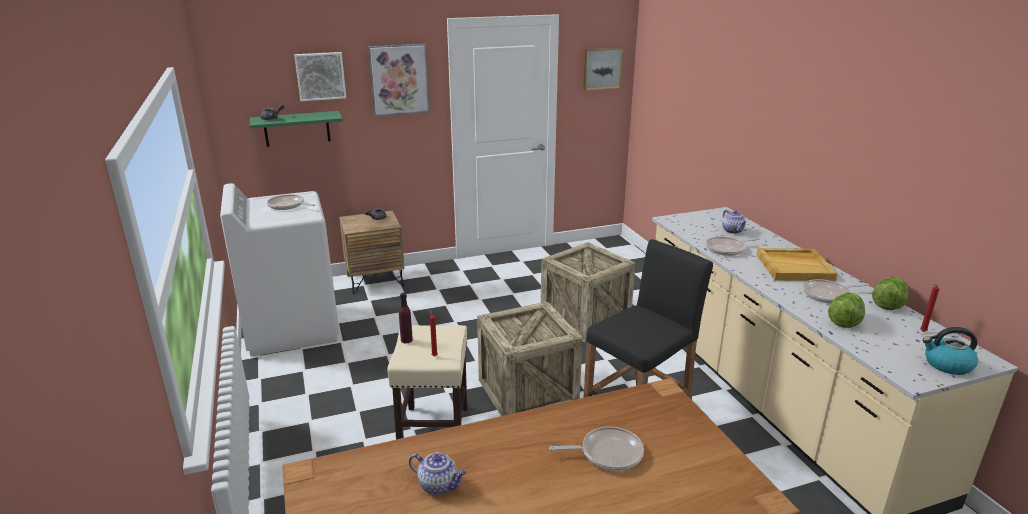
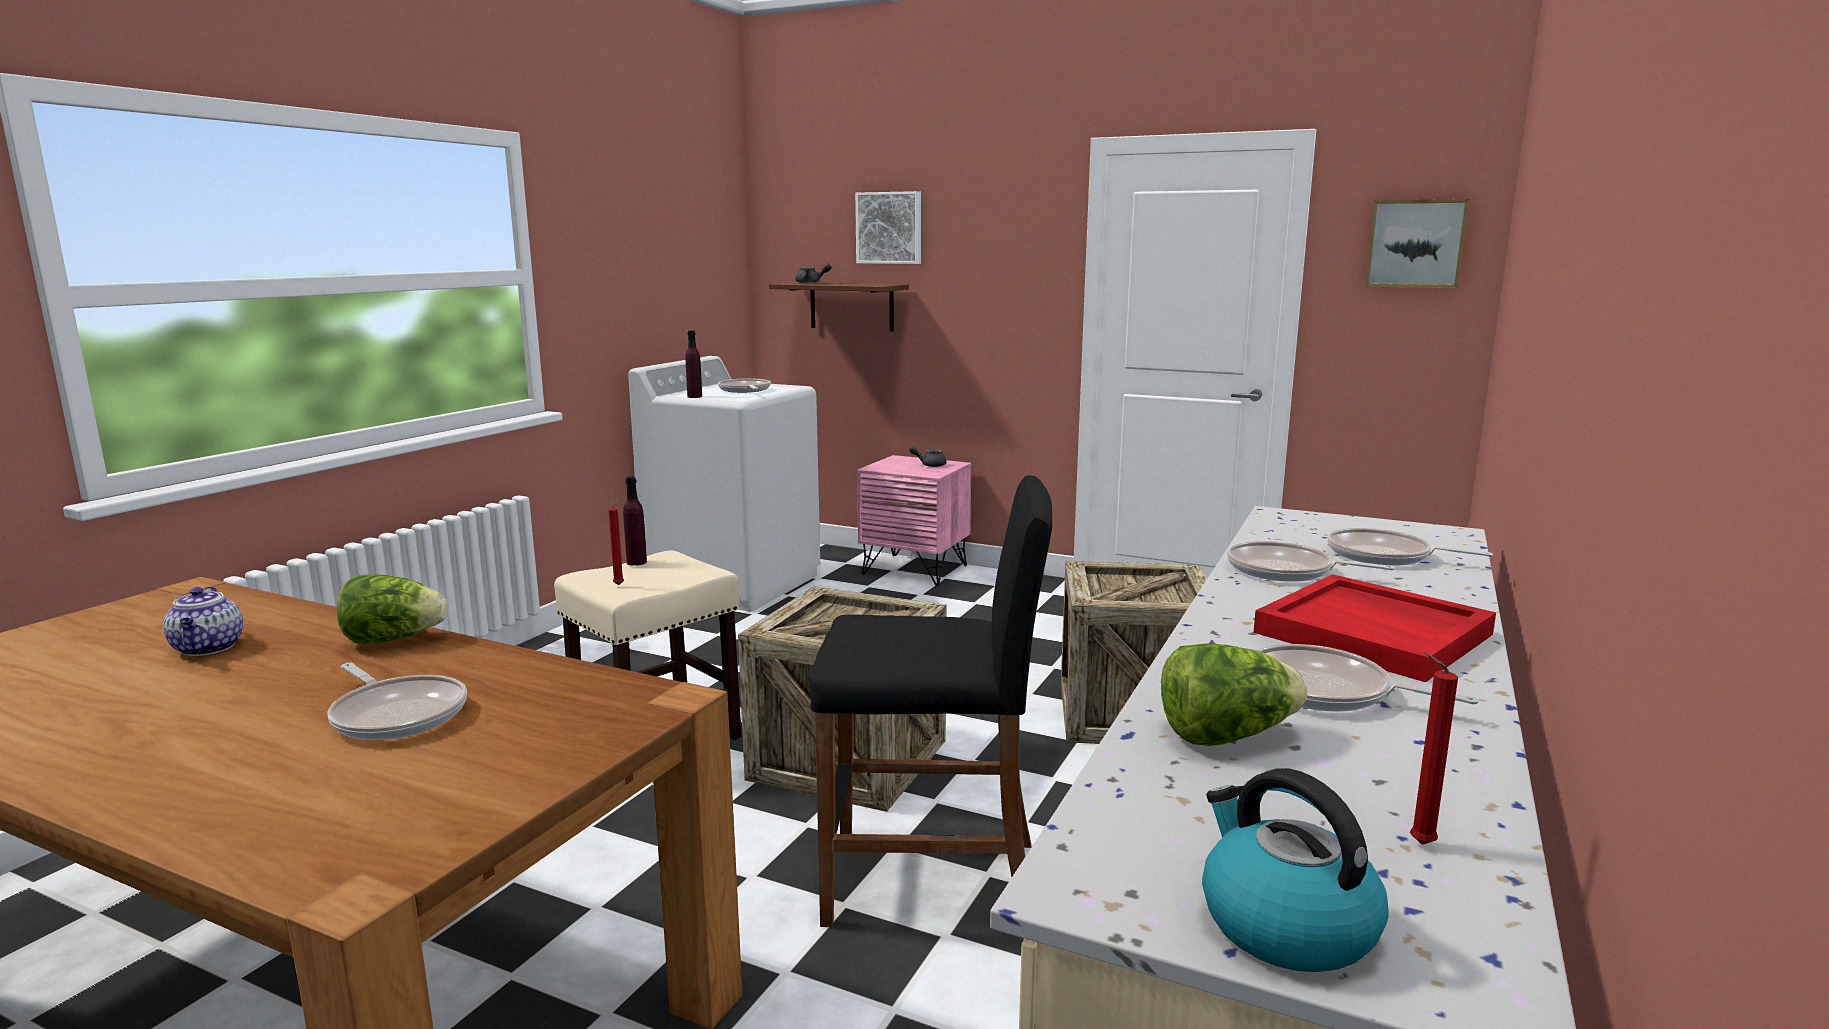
camera: 45 degrees right, 10 degrees down
(275, 220) = (694, 396): none -> purple bottle
(297, 128) = (851, 306): green shelf -> brown shelf
(375, 280) = (915, 570): brown nightstand -> pink nightstand
(399, 79) = (1002, 241): picture -> none
(733, 231) = (1384, 556): teapot -> frying pan
(794, 267) = (1375, 633): beige tray -> red tray
(888, 304) = (1467, 764): lettuce -> lettuce (394, 640)

